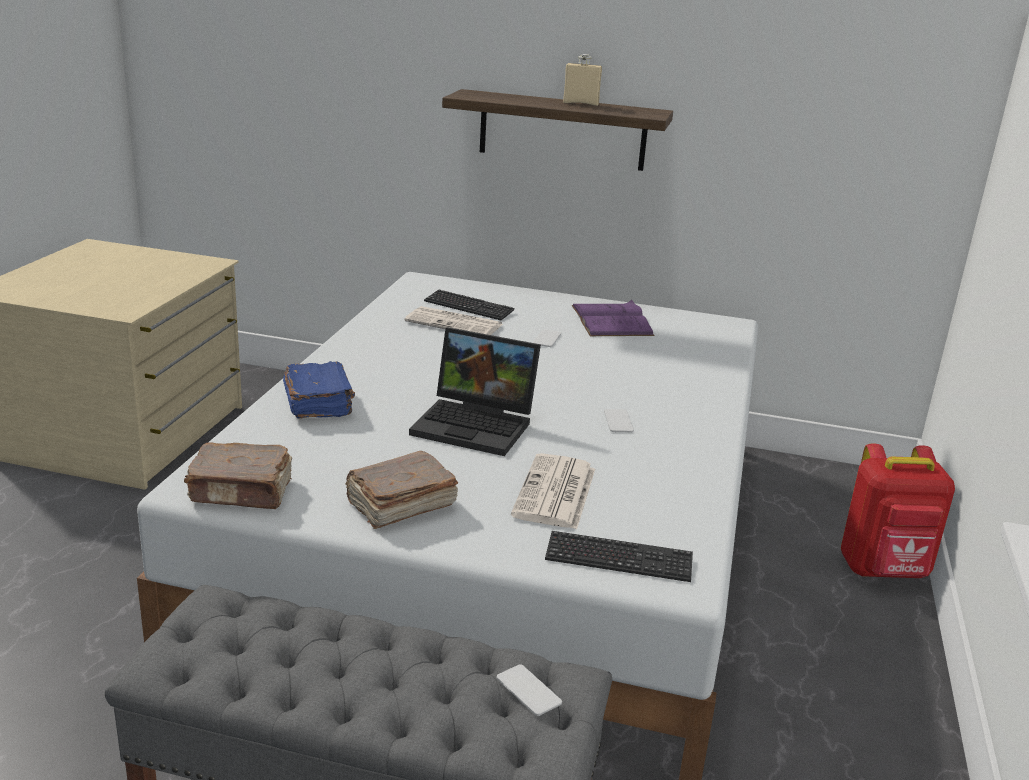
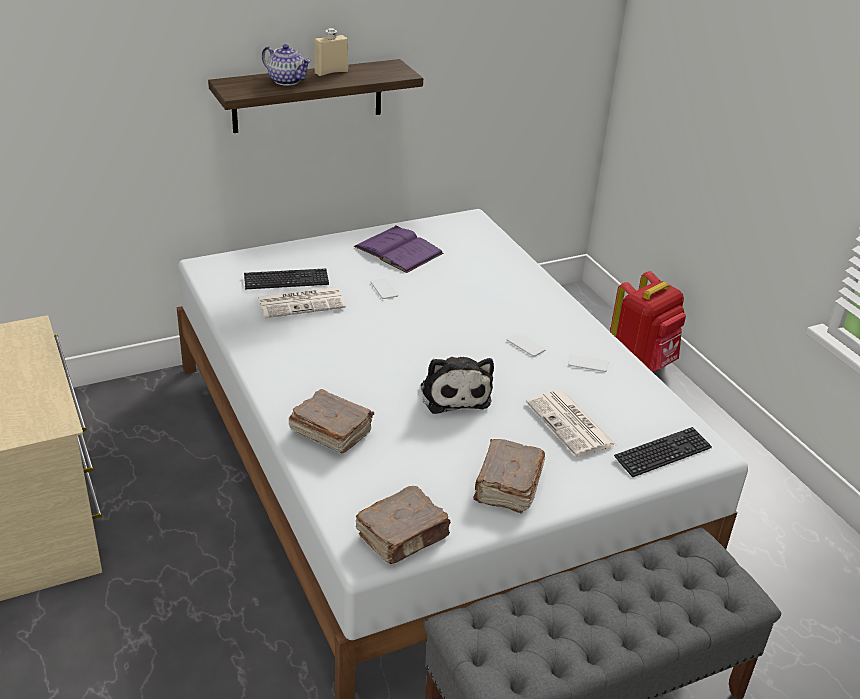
camera: 40 degrees left, 10 degrees up
(319, 404) = (330, 432): blue book -> brown book
(477, 425) = (454, 393): laptop -> plush toy
(526, 99) = (286, 80): none -> teapot
(528, 691) = (694, 565): phone -> phone (588, 364)

